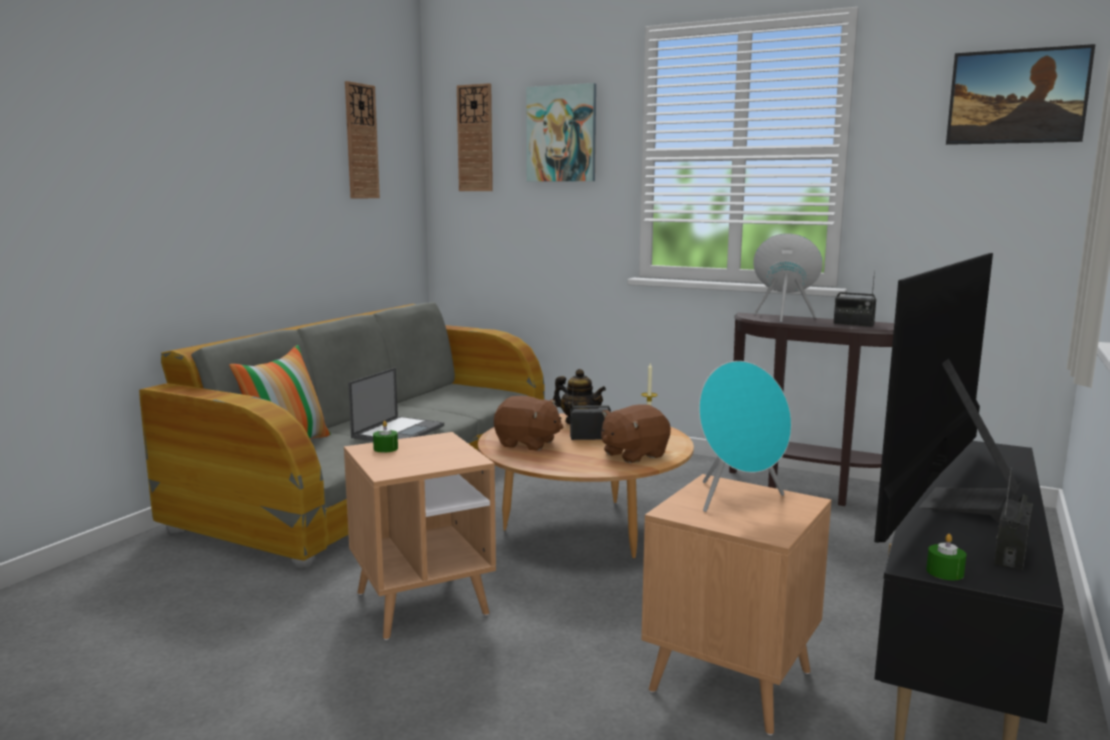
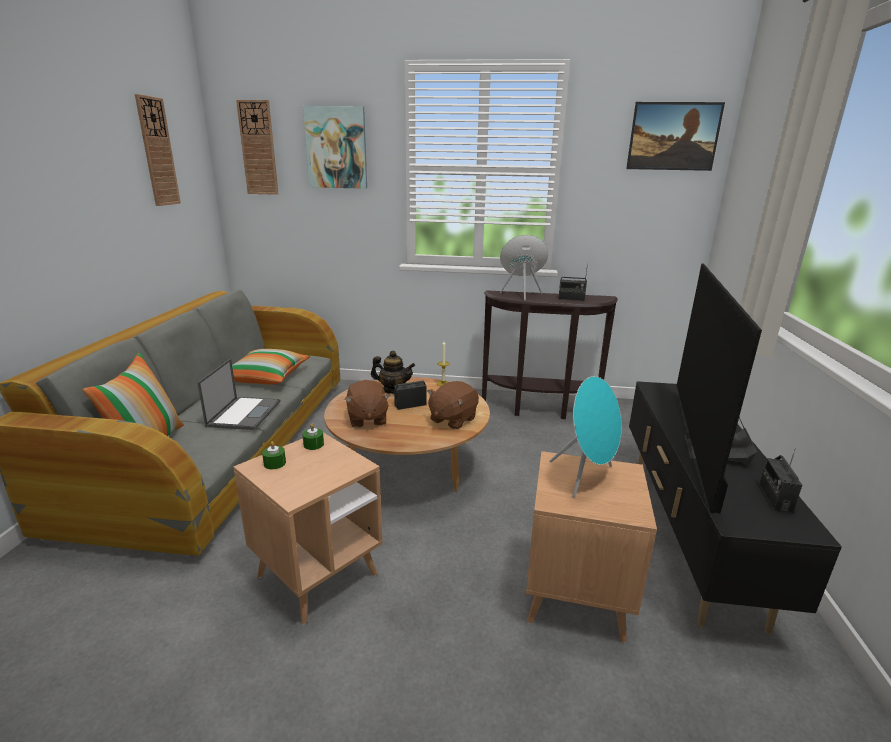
camera: 20 degrees left, 10 degrees up
(441, 405) = (266, 377): none -> pillow
(527, 443) = (367, 419): brown plush toy -> brown plush toy turned 75 degrees clockwise
(944, 572) = (755, 526): green candle -> green candle (313, 444)

